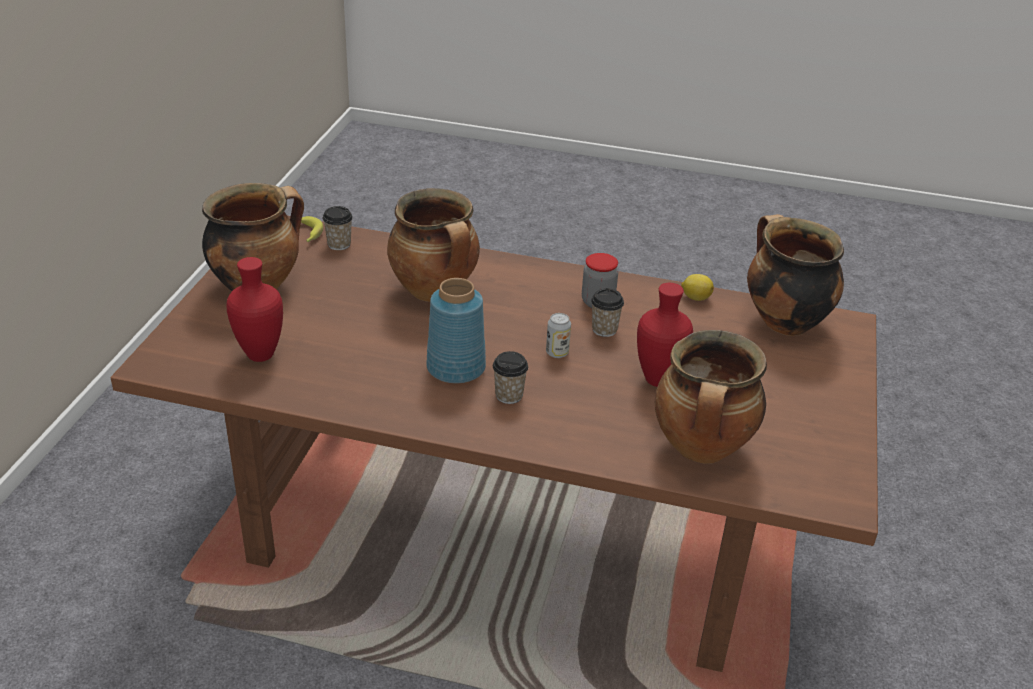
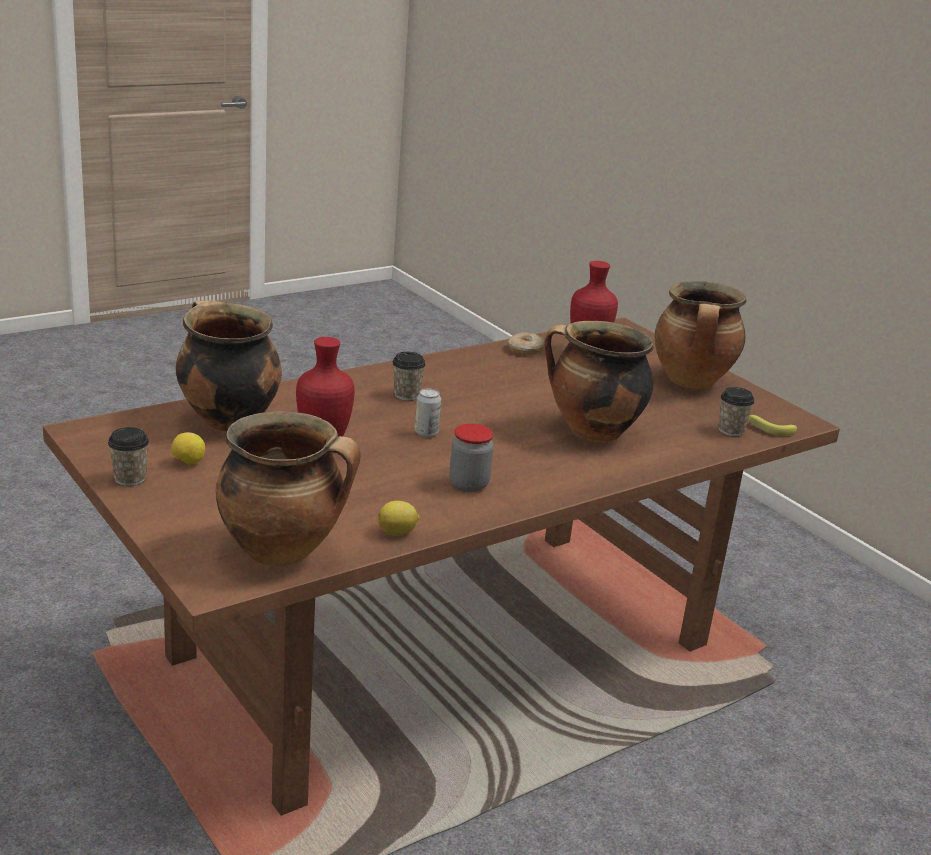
camera: 130 degrees right, 10 degrees down
(305, 388) = (525, 350): none -> donut
(457, 368) = (469, 395): blue vase -> none
(604, 330) = (423, 465): cup -> cup (130, 478)
(780, 420) = (188, 462): none -> lemon

